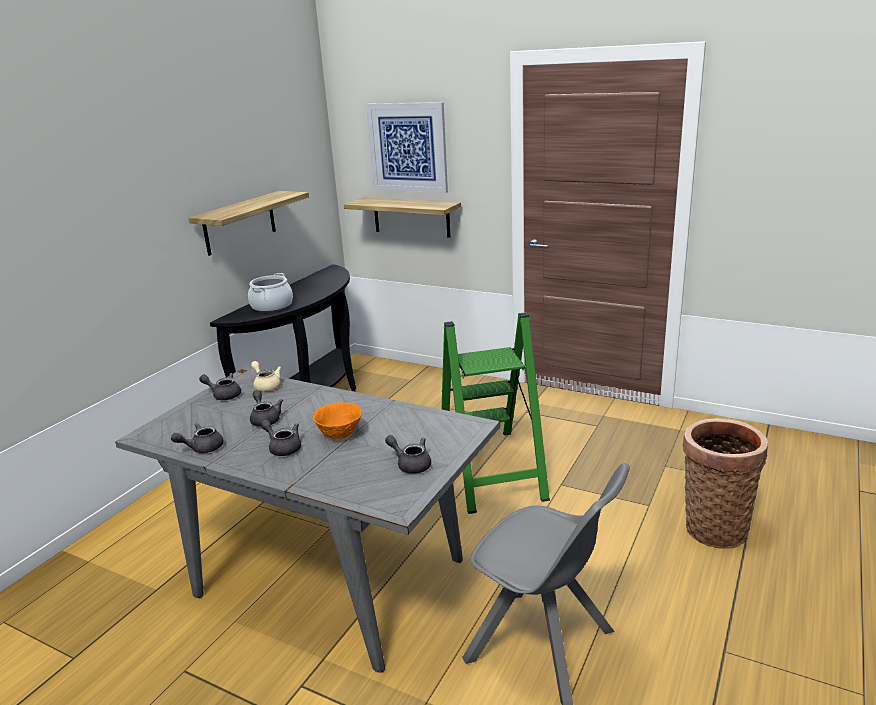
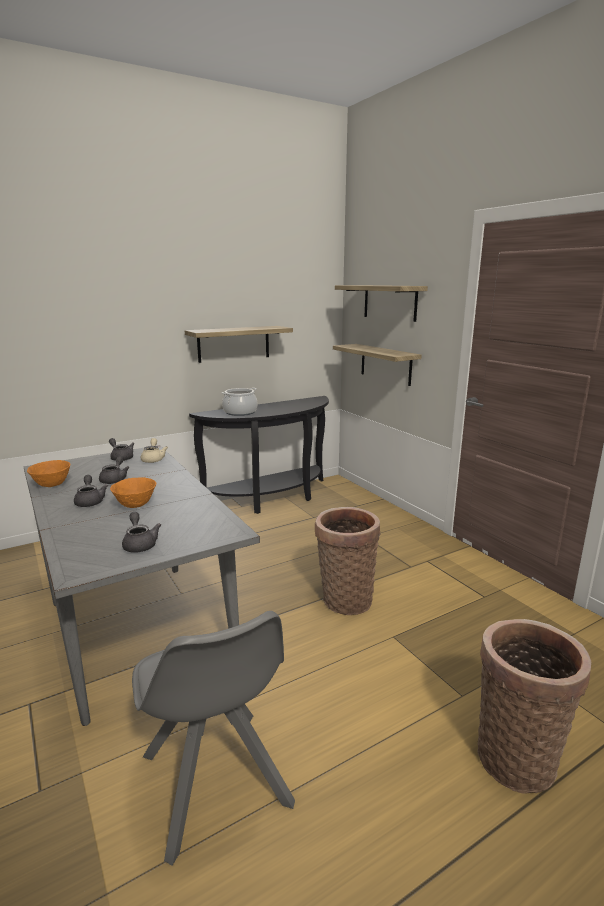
camera: 30 degrees right, 5 degrees down
(202, 448) = (51, 485): grey teapot -> orange bowl
(408, 147) = (390, 302): picture -> shelf
(491, 470) = (344, 598): green step ladder -> basket

